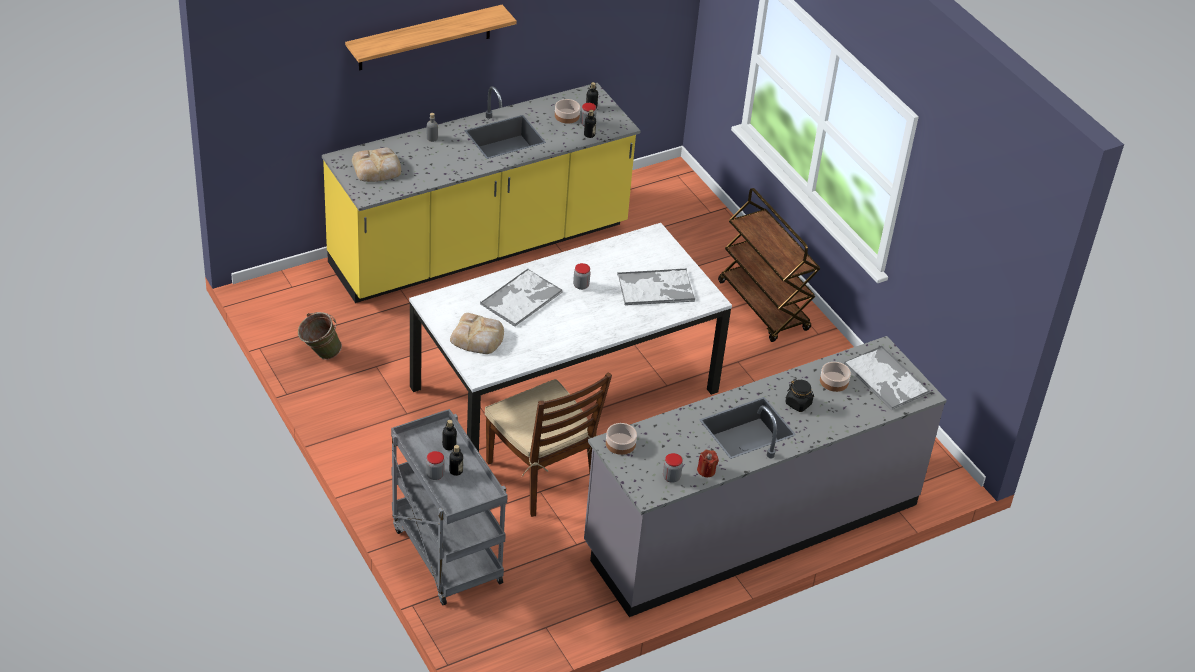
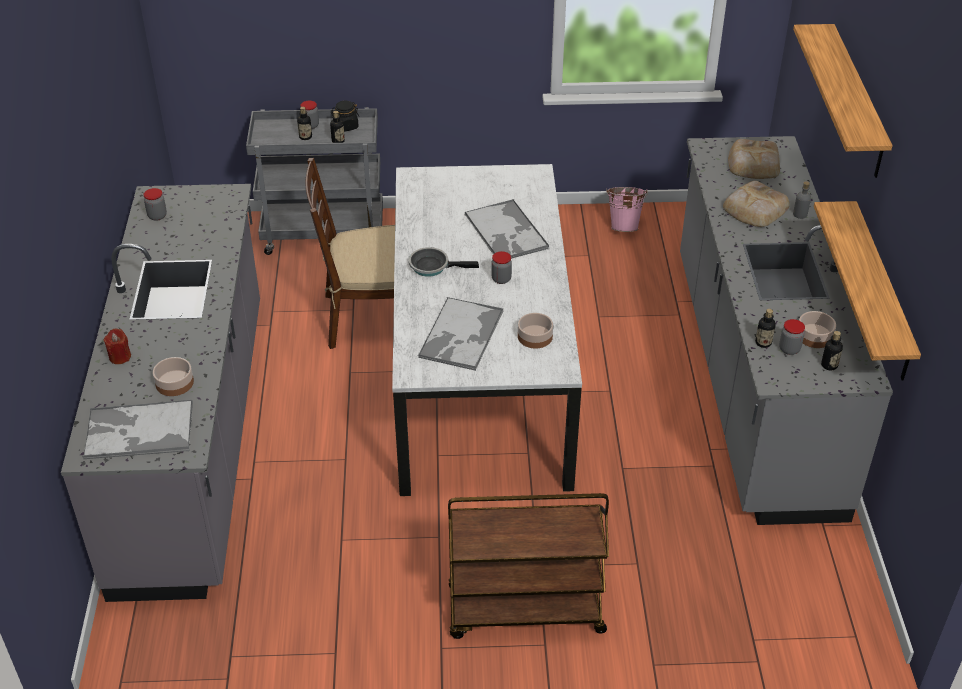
camera: 120 degrees right, 0 degrees up
(319, 354) = (624, 226): green bucket -> pink bucket
(478, 338) = (464, 188): bread -> bread (754, 209)
(480, 247) = (753, 380): yellow counter -> grey counter
(537, 72) = (881, 292): none -> shelf
(591, 325) = (433, 266): none -> frying pan
(620, 443) = (227, 200): bowl -> bowl (535, 337)
(706, 471) = (143, 240): red candle -> red candle (120, 357)
(798, 404) = (168, 339): black jar -> black jar (346, 126)

